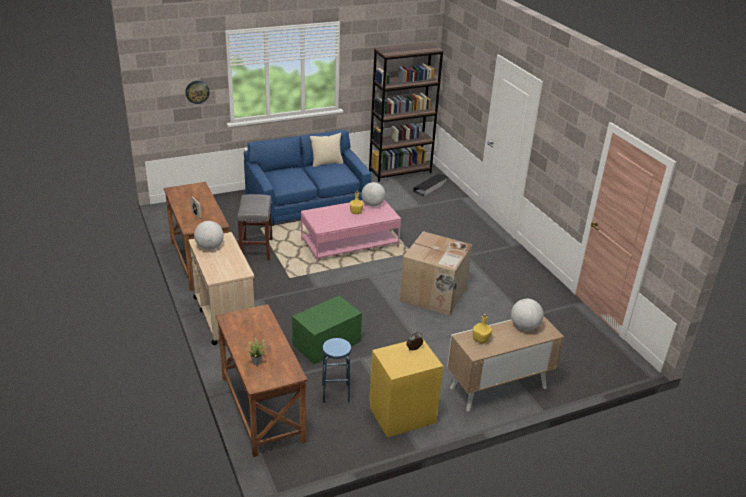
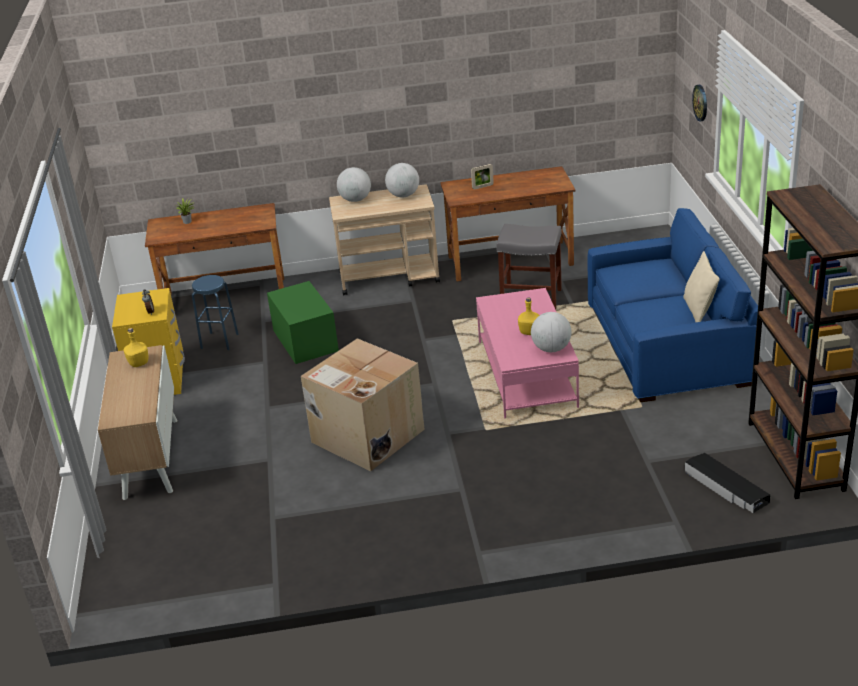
camera: 110 degrees right, 0 degrees up
(524, 327) = (137, 401): globe -> globe (355, 200)

